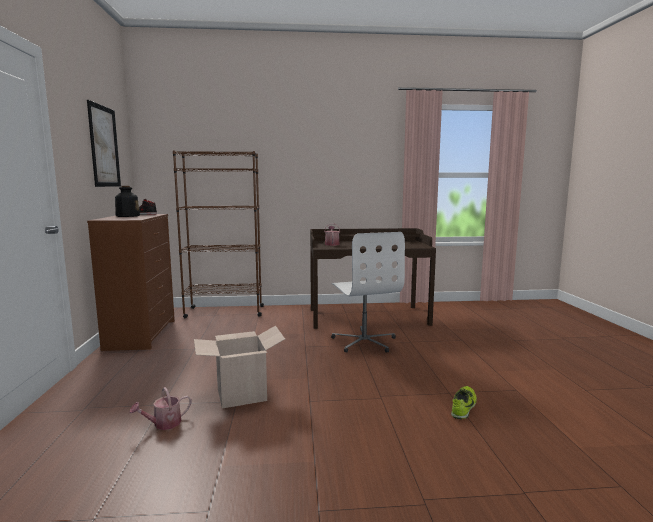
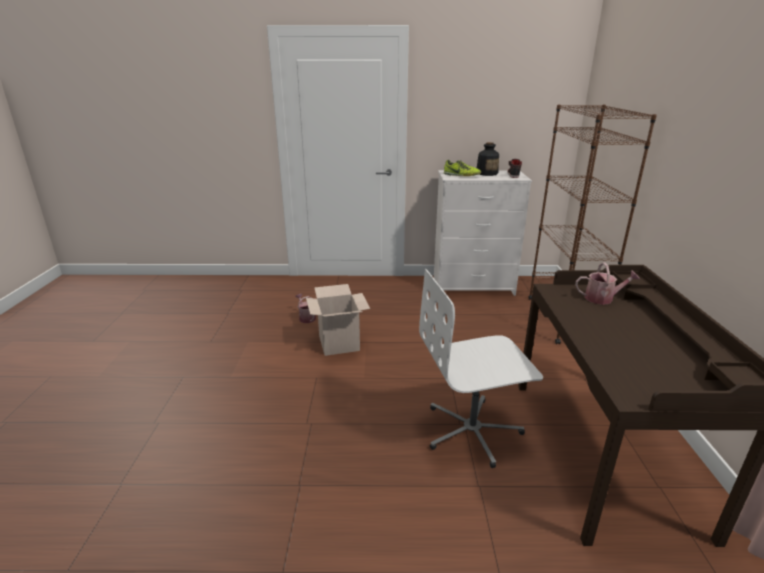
camera: 95 degrees right, 15 degrees up
(104, 146) = (505, 98): picture -> none
(141, 334) = (473, 286): brown dresser -> white dresser
(463, 407) = (262, 488): shoe -> shoe (461, 175)

